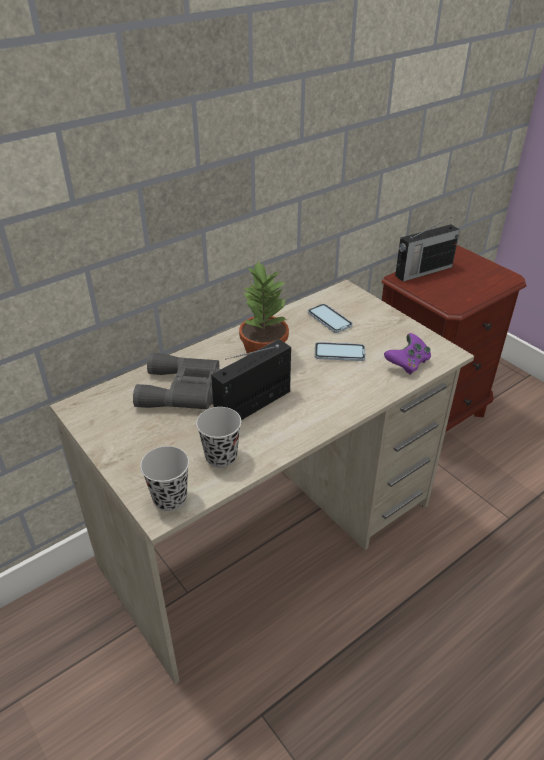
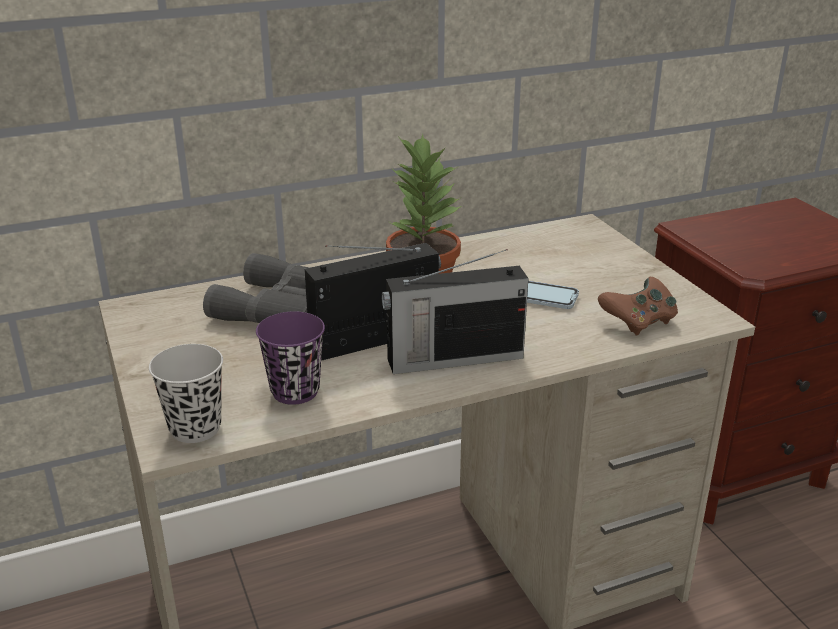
camera: 15 degrees right, 10 degrees down
(221, 456) = (295, 391): black cup -> purple cup
(329, 319) = (541, 256): phone -> none
(407, 363) = (638, 322): purple game controller -> brown game controller
(422, 271) = (723, 222): radio -> radio (452, 358)

